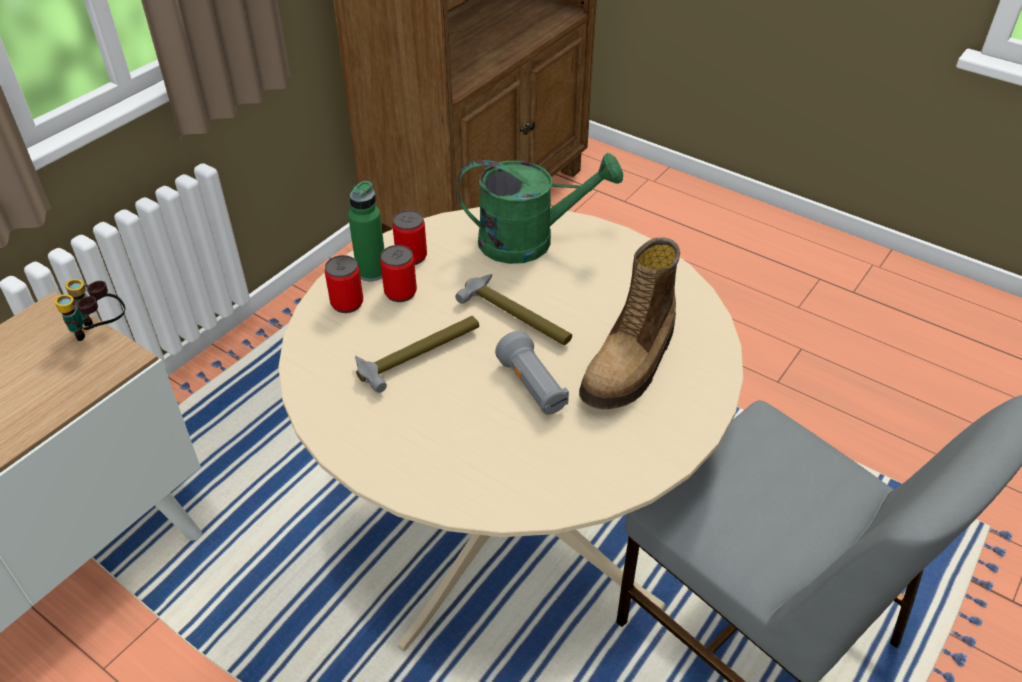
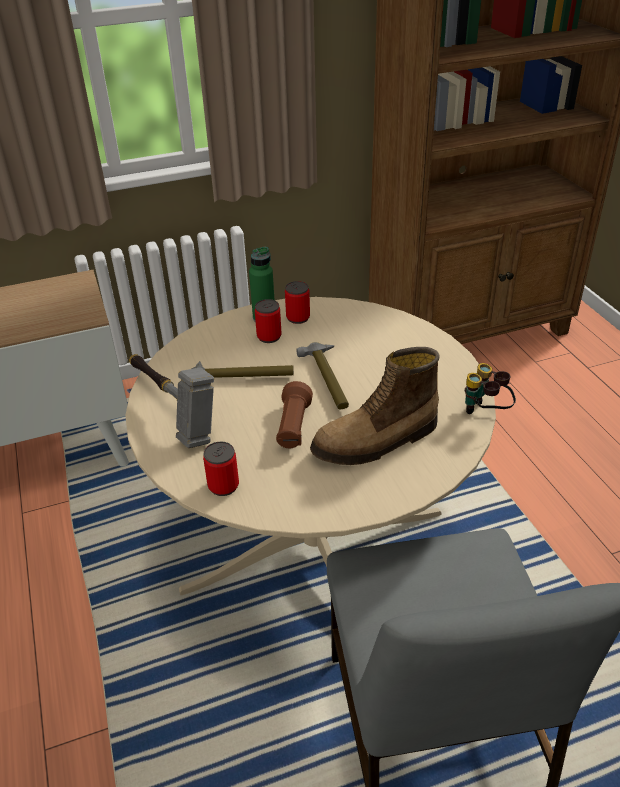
camera: 35 degrees right, 5 degrees down
(100, 332) = (93, 299): binoculars -> binoculars (485, 413)
(347, 303) = (231, 331): can -> can (223, 486)
(376, 431) = (172, 411): none -> hammer
(530, 241) = (387, 336): green watering can -> none
(532, 387) = (293, 427): grey flashlight -> brown flashlight

